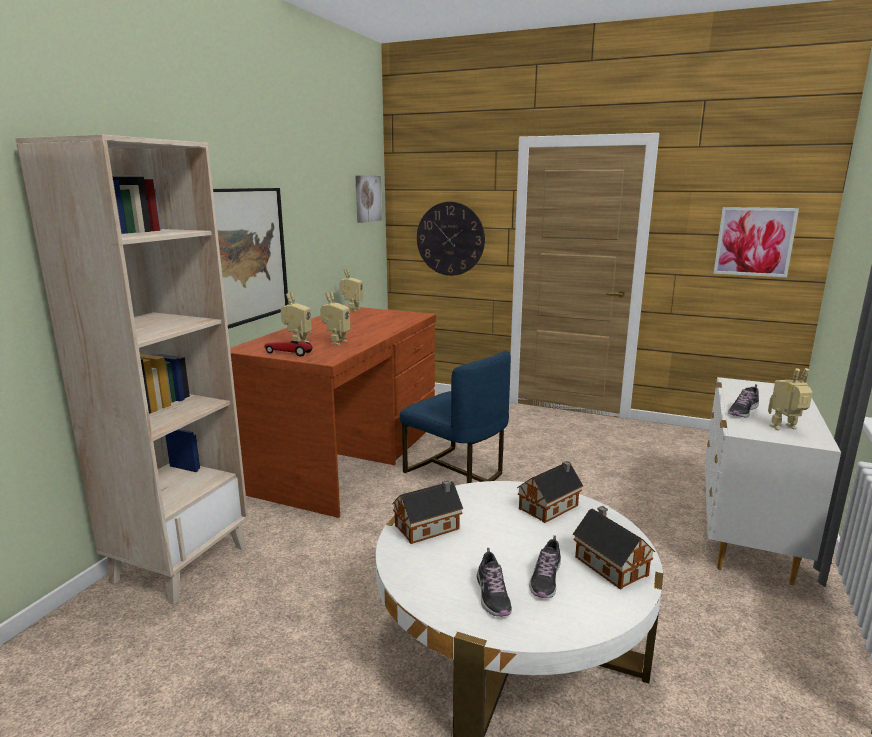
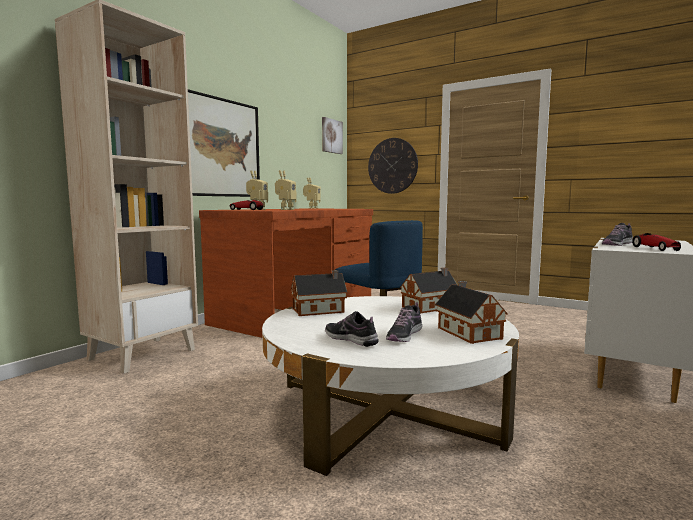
camera: 10 degrees right, 10 degrees down
(492, 595) = (351, 339): shoe -> shoe turned 135 degrees clockwise
(754, 241) = (637, 146): picture -> none
(785, 429) = (655, 249): toy robot -> toy car

